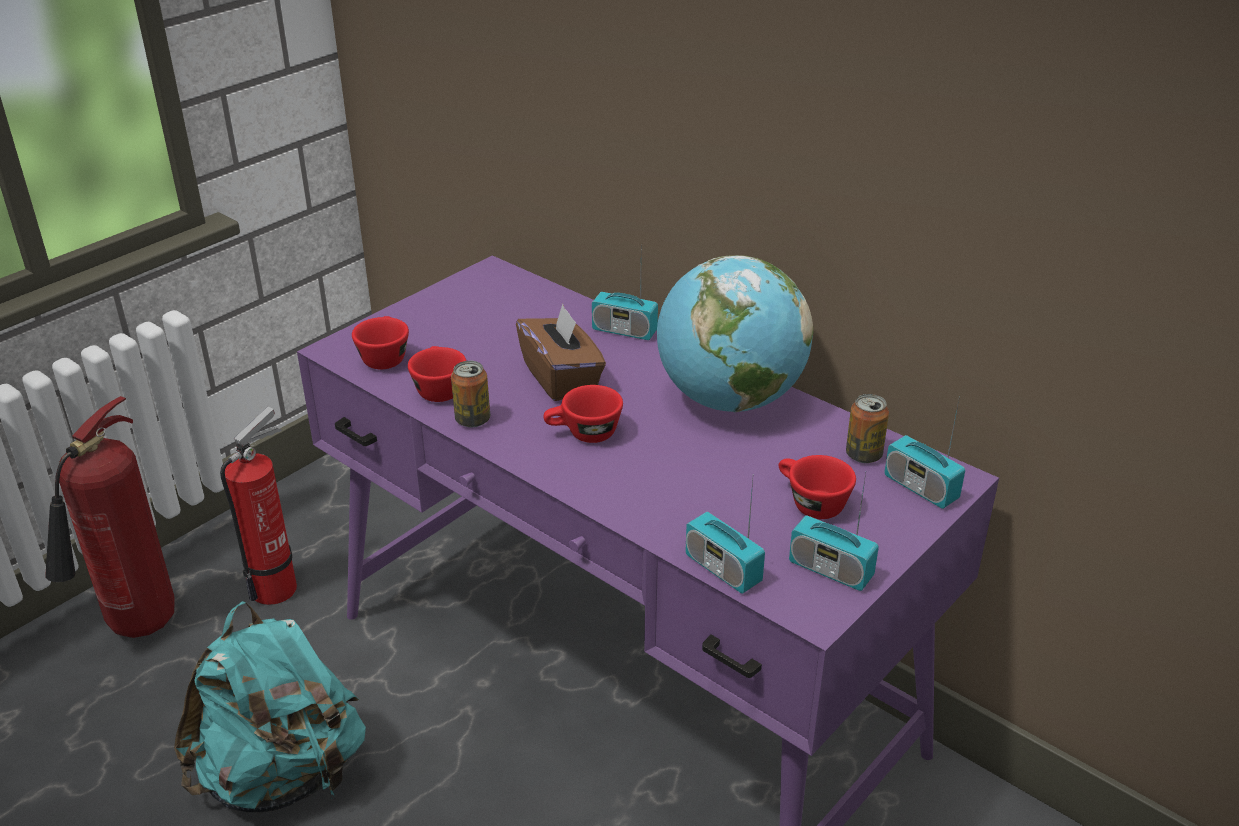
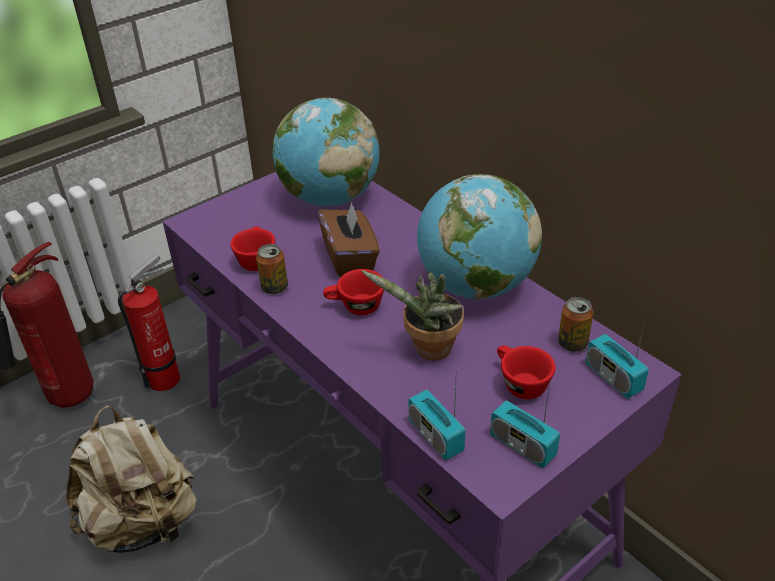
camera: 10 degrees right, 5 degrees up
(282, 775) = (143, 523): turquoise backpack -> beige backpack
(384, 356) = (223, 230): red cup -> none
(515, 311) = (329, 198): none -> globe
(624, 331) = (407, 220): radio -> none
(689, 476) = (428, 351): none -> potted plant

